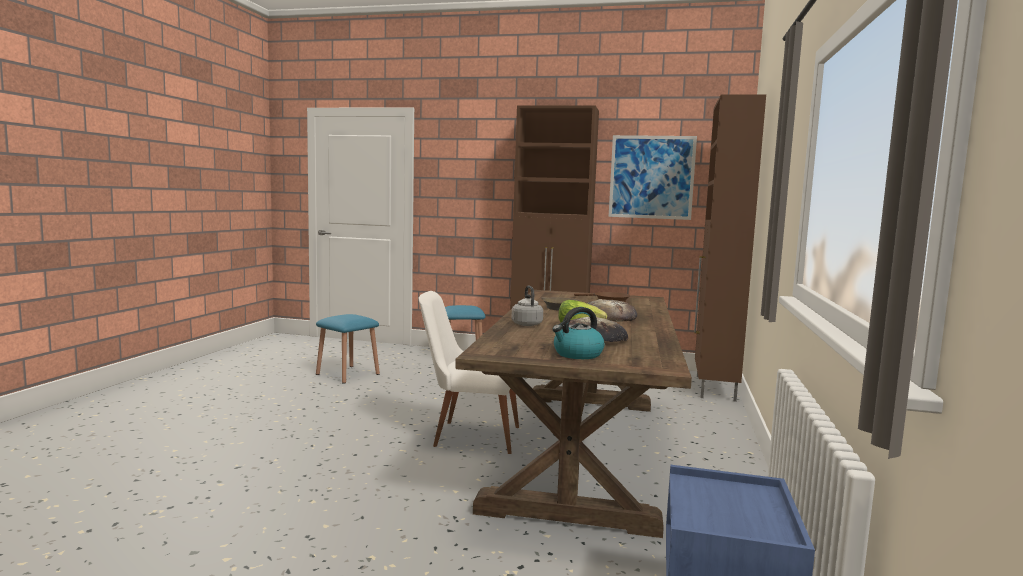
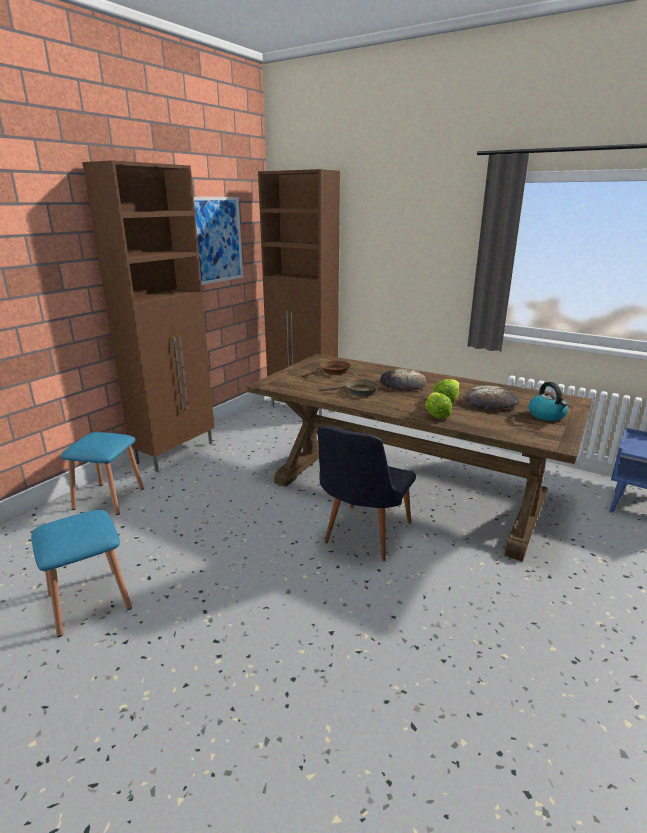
camera: 70 degrees left, 15 degrees up
(467, 435) = (362, 536): white chair -> black chair
(526, 324) = (436, 414): grey kettle -> lettuce

